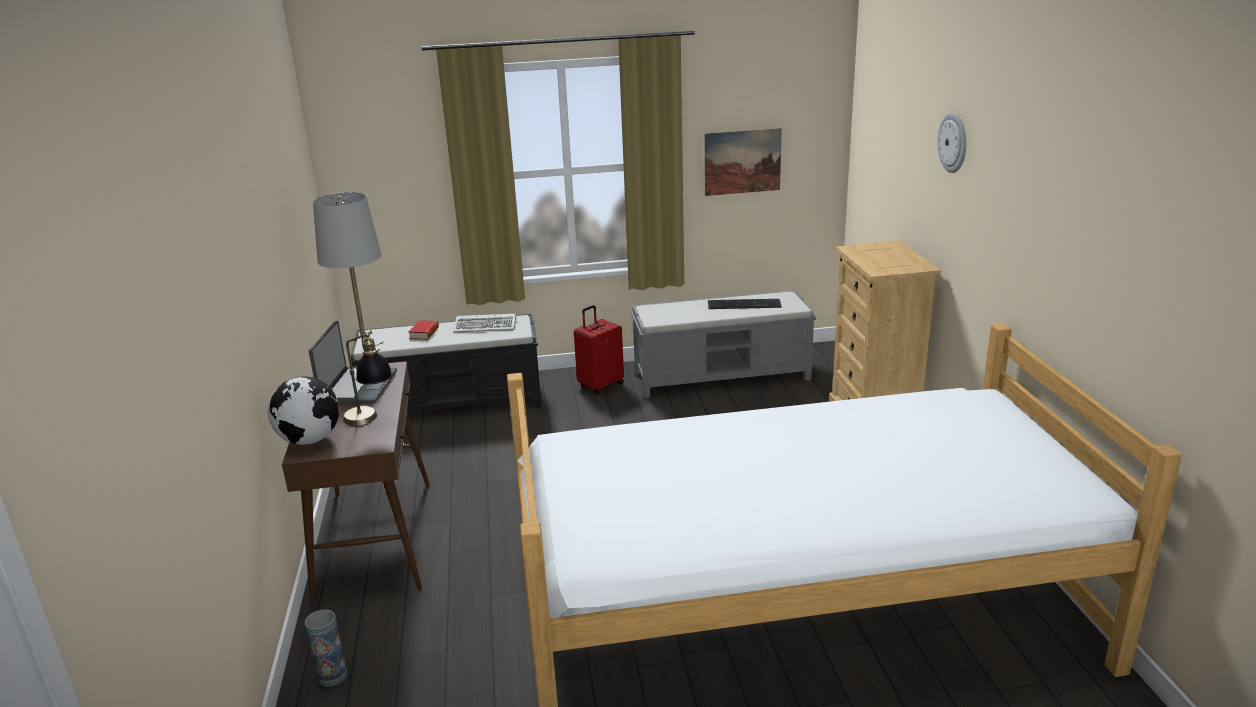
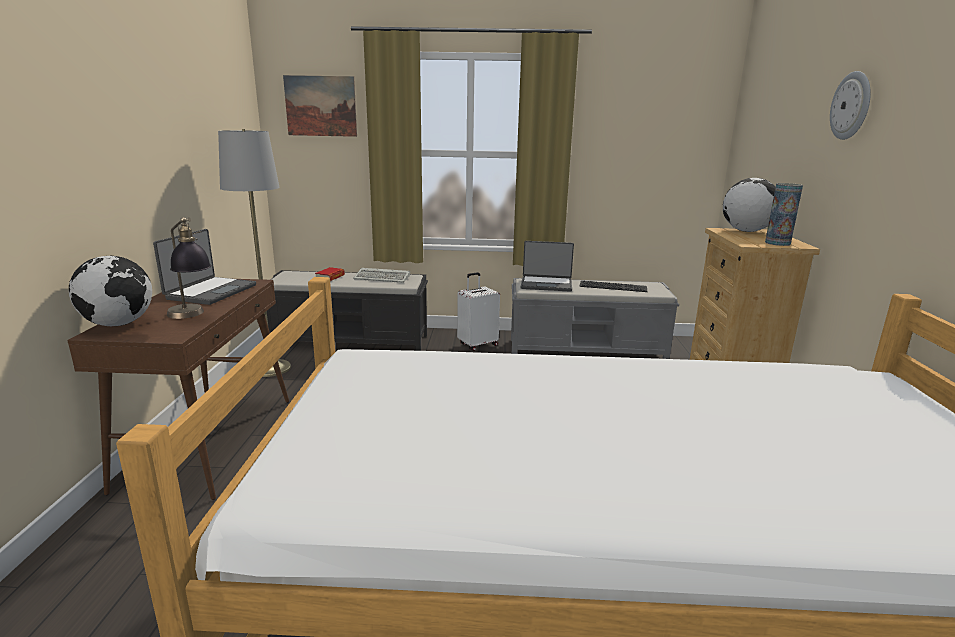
camera: 10 degrees right, 5 degrees down
(332, 676) = (57, 581): vase -> vase (777, 243)
(600, 385) = (477, 344): red suitcase -> white suitcase
(672, 311) = (546, 284): none -> laptop
(742, 161) = (626, 161): picture -> picture (321, 106)
(875, 248) = (746, 231): none -> globe

